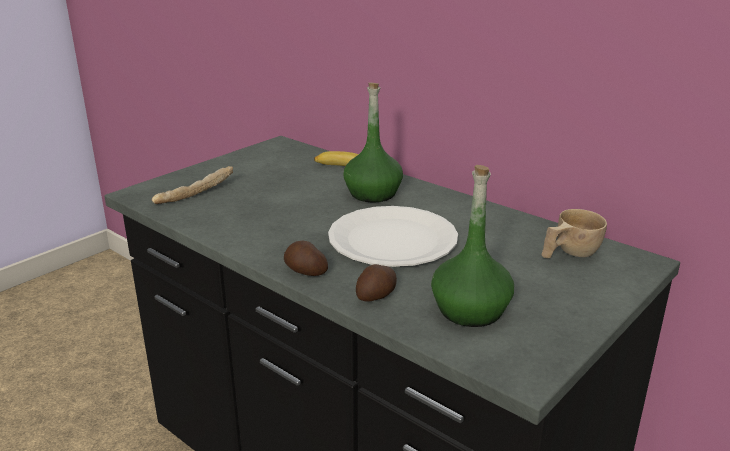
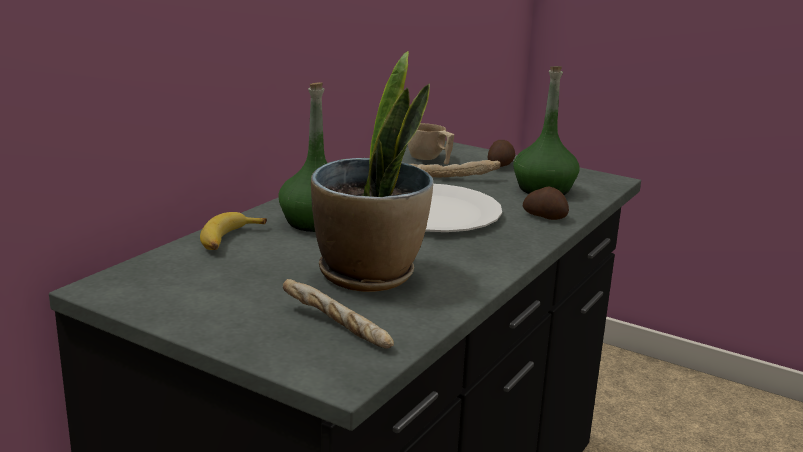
camera: 100 degrees left, 5 degrees down
(266, 206) = (369, 274): none -> potted plant
(305, 271) = (523, 244): potato -> potato (501, 165)
(505, 258) = (451, 177): none -> bread

